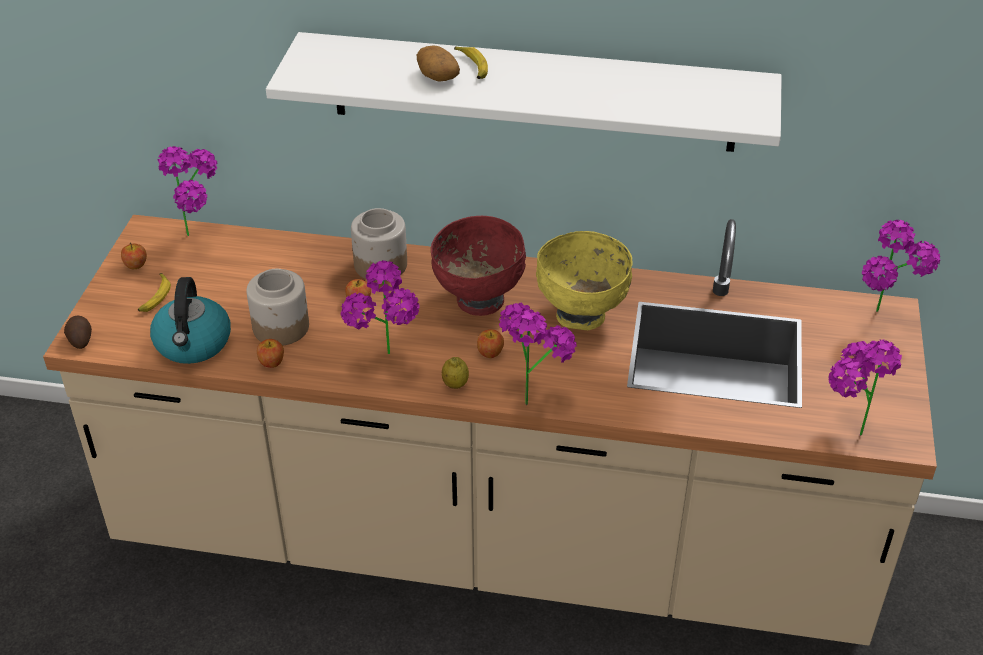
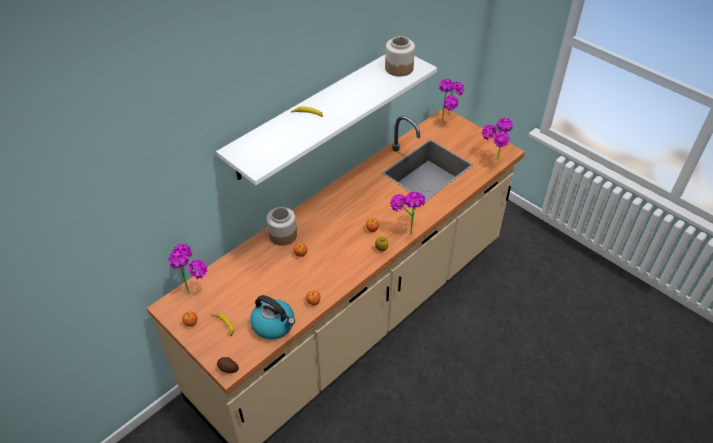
camera: 55 degrees left, 5 degrees up
(281, 327) = (292, 288): jar -> jar (399, 68)
(387, 363) = (349, 263): potted plant -> none
(437, 76) = (304, 127): potato -> none
(478, 300) = (337, 216): red bowl -> none
(582, 316) = (375, 192): yellow bowl -> none

